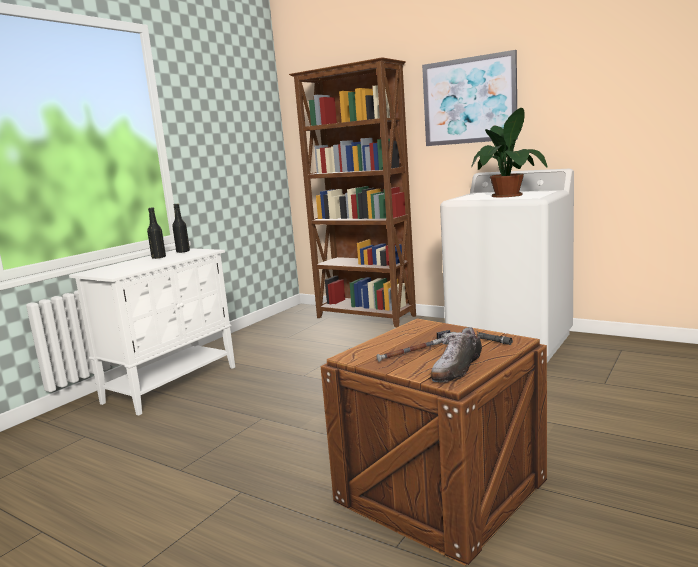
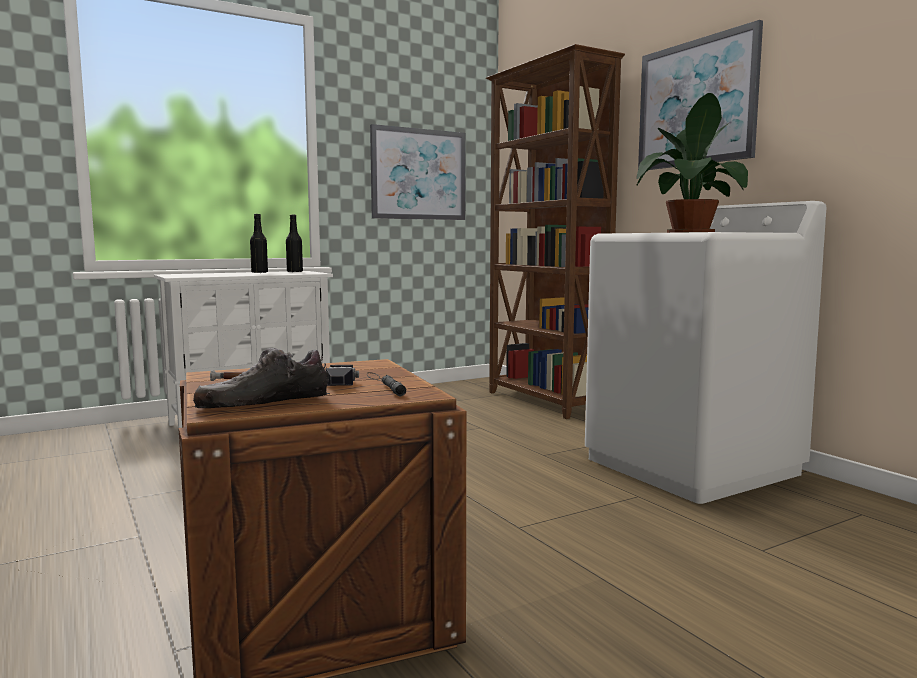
camera: 25 degrees right, 5 degrees down
(236, 153) = (418, 174): none -> picture

